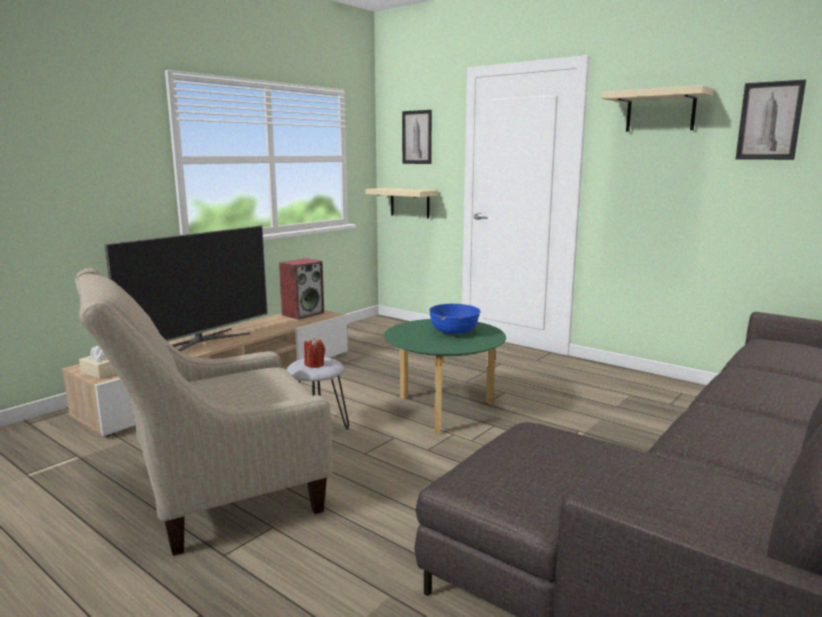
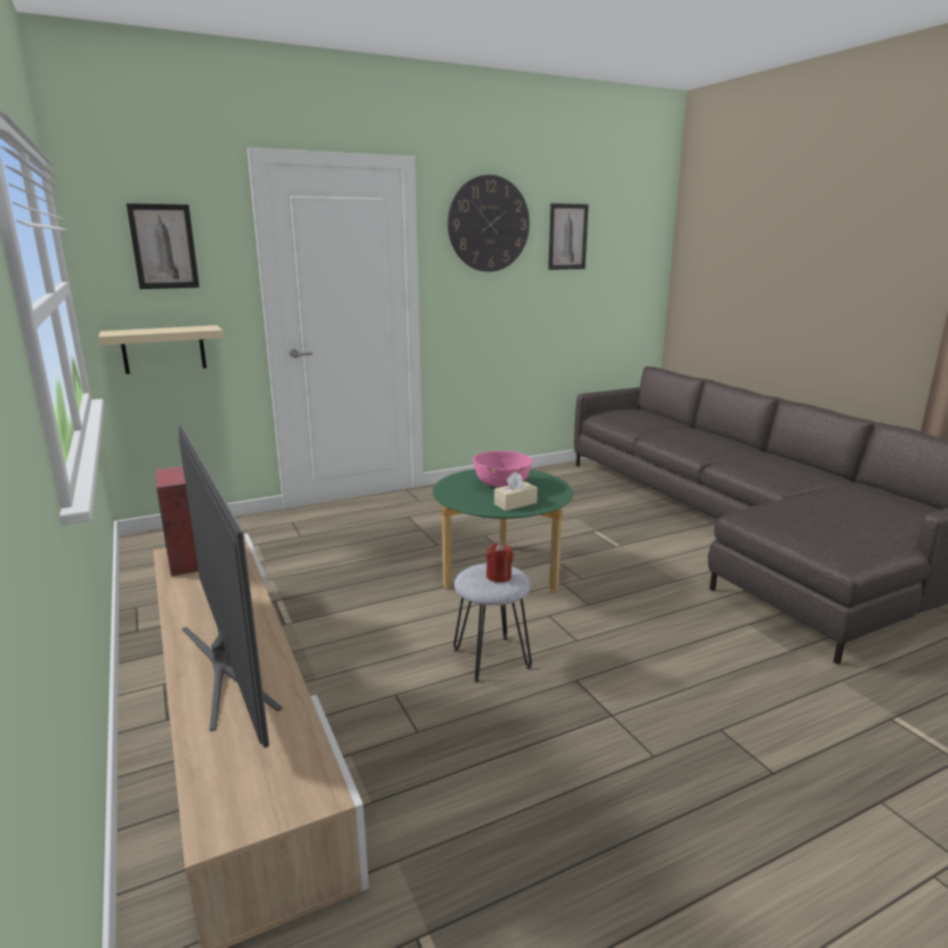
camera: 65 degrees left, 5 degrees up
(98, 373) = (287, 801): beige tissue box -> beige tissue box (515, 503)
(214, 496) = (636, 767): beige armchair -> none
(454, 332) = (502, 485): blue bowl -> pink bowl
(660, 111) = (488, 224): beige shelf -> wall clock

